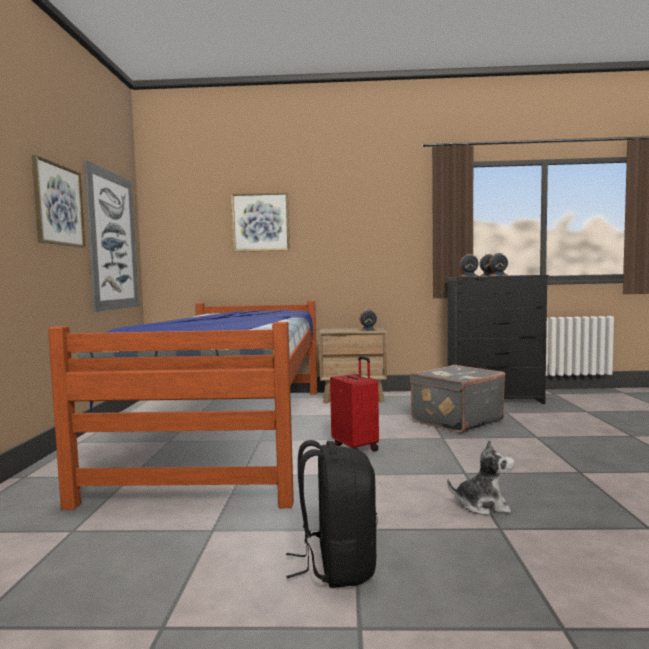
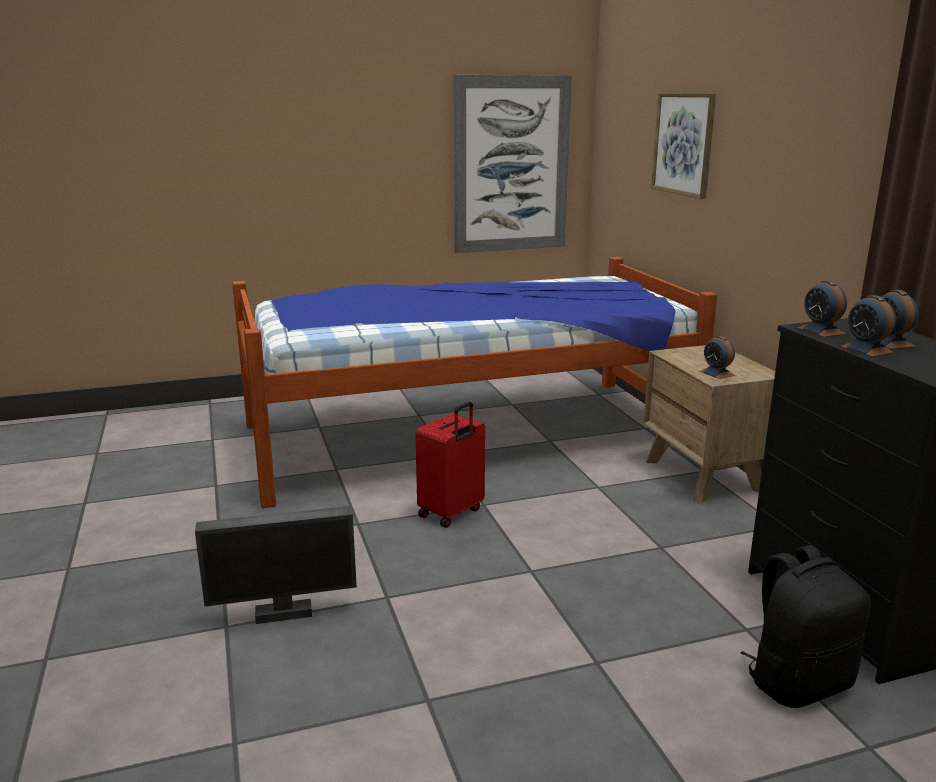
camera: 70 degrees right, 15 degrees up
(58, 205) = (395, 139): picture -> none
(336, 565) = (155, 546): black backpack -> black backpack (798, 682)
(455, 420) = (636, 576): grey suitcase -> none
(482, 506) = (284, 613): plush toy -> monitor

